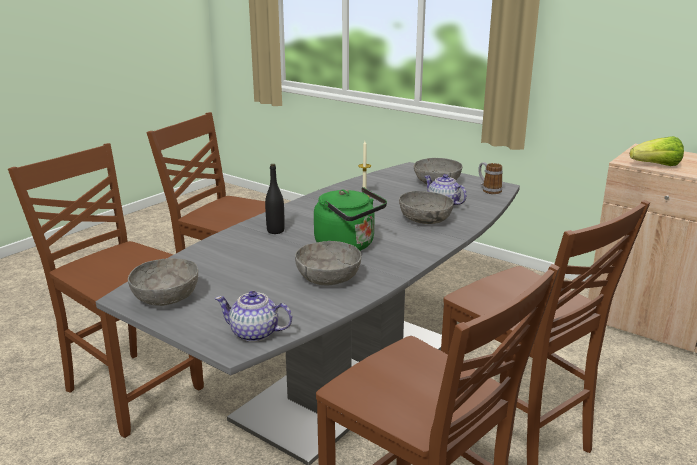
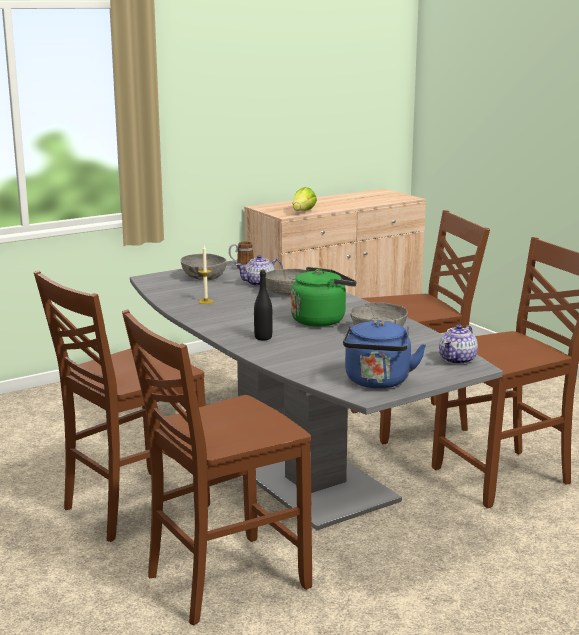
camera: 70 degrees left, 5 degrees down
(166, 297) = (377, 382): grey bowl -> blue kettle

